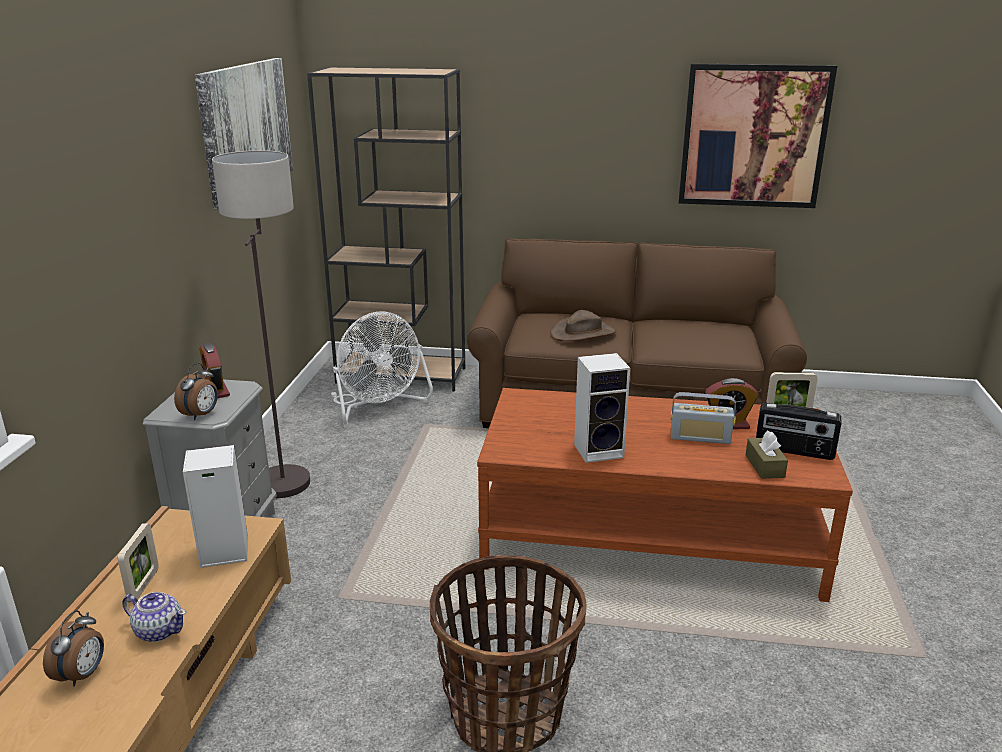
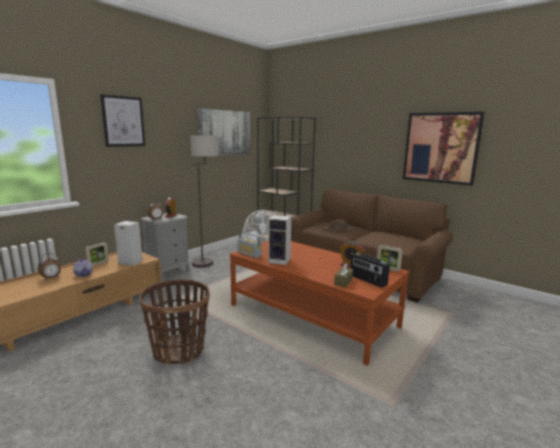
camera: 30 degrees right, 10 degrees down
(70, 159) = (123, 121): none -> picture
(700, 437) = (330, 266): radio -> radio (249, 254)

